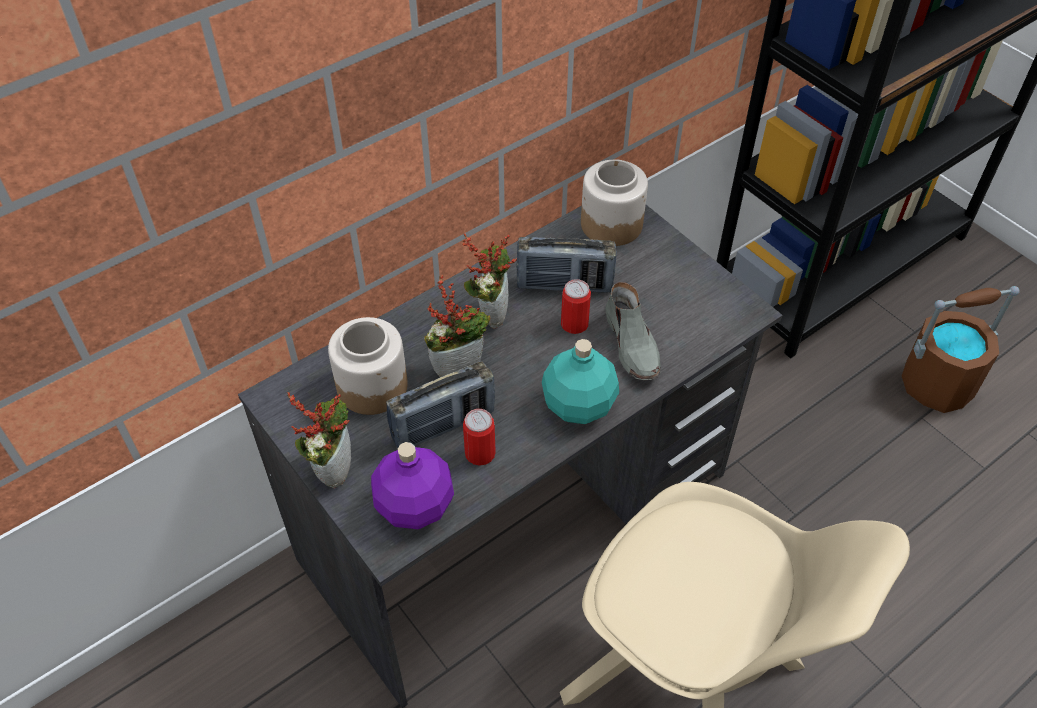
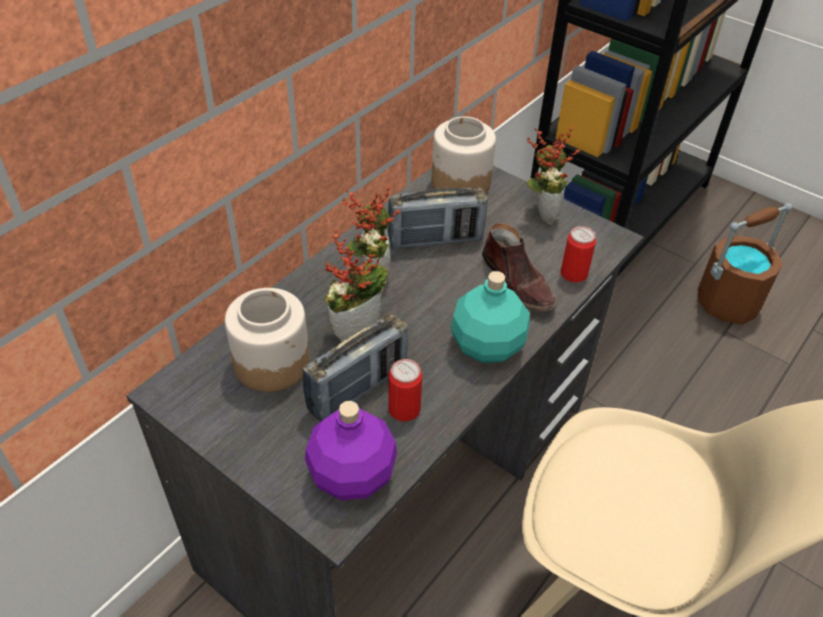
camera: 15 degrees left, 5 degrees down
(333, 468) = (252, 453): potted plant -> potted plant (541, 213)
(574, 324) = (457, 273): can -> can (573, 274)
(632, 345) = (518, 283): grey shoe -> brown shoe

